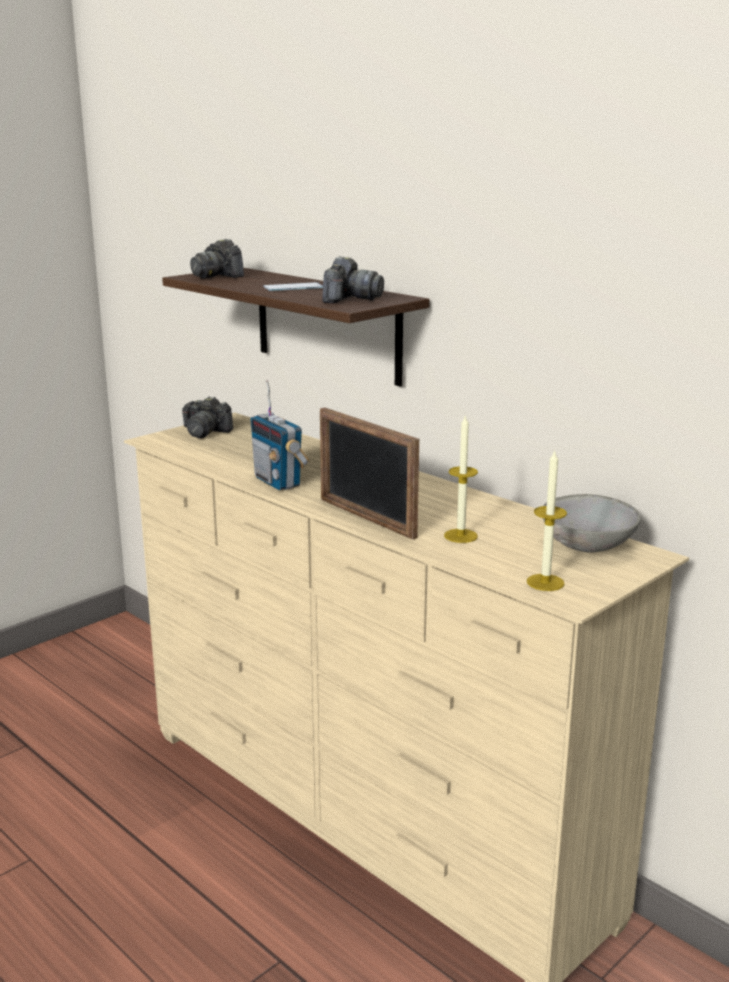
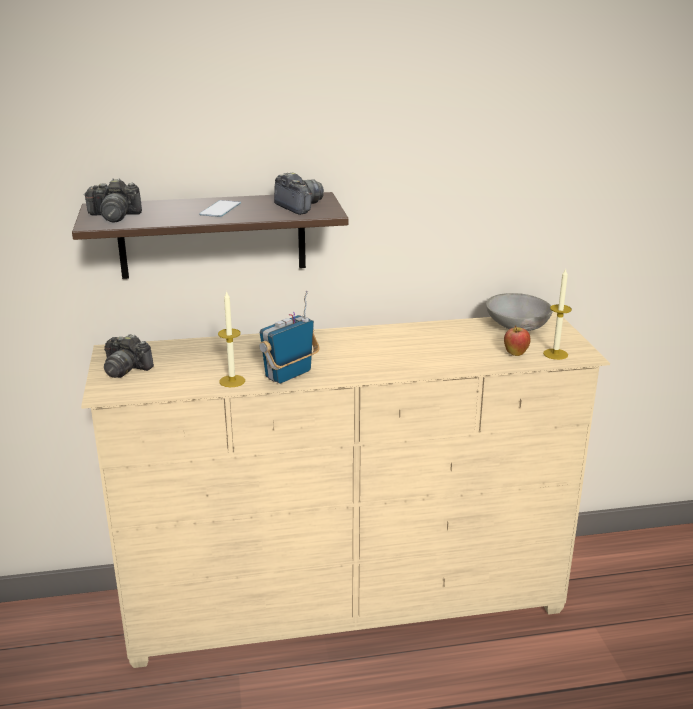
camera: 55 degrees left, 5 degrees up
(205, 432) = (126, 369): camera -> camera turned 60 degrees clockwise
(278, 482) = (289, 375): radio -> radio turned 135 degrees clockwise
(366, 518) = (399, 368): picture frame -> none
(460, 536) = (464, 352): candle -> candle (232, 381)
(503, 561) = (515, 354): none -> apple

